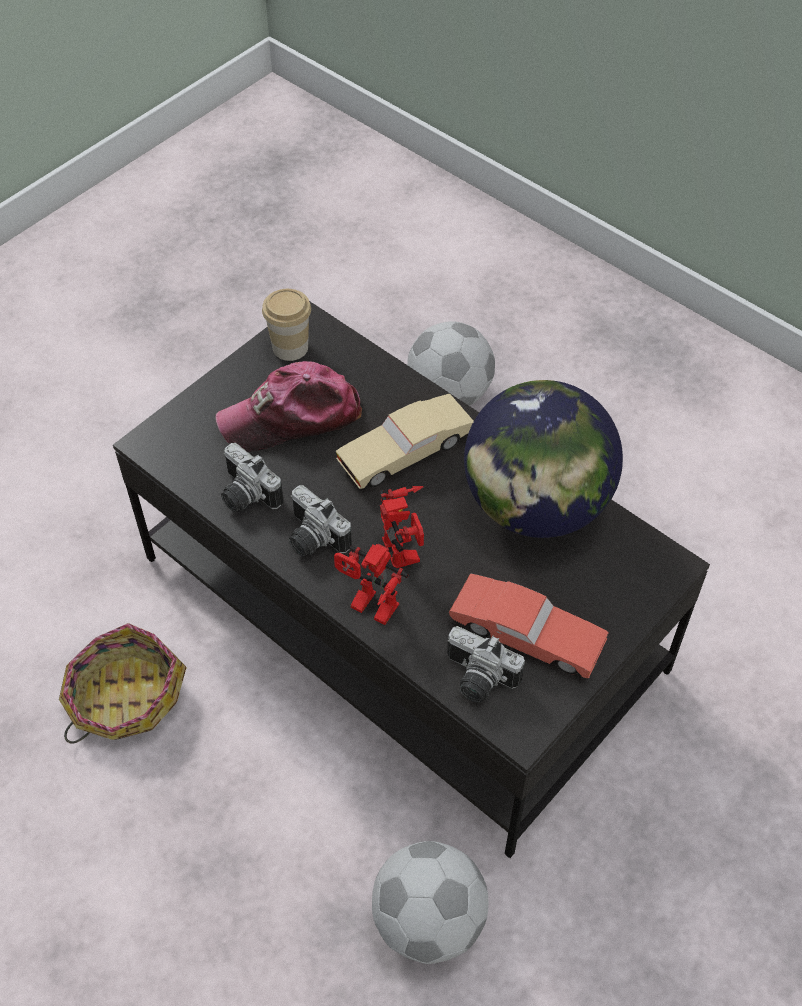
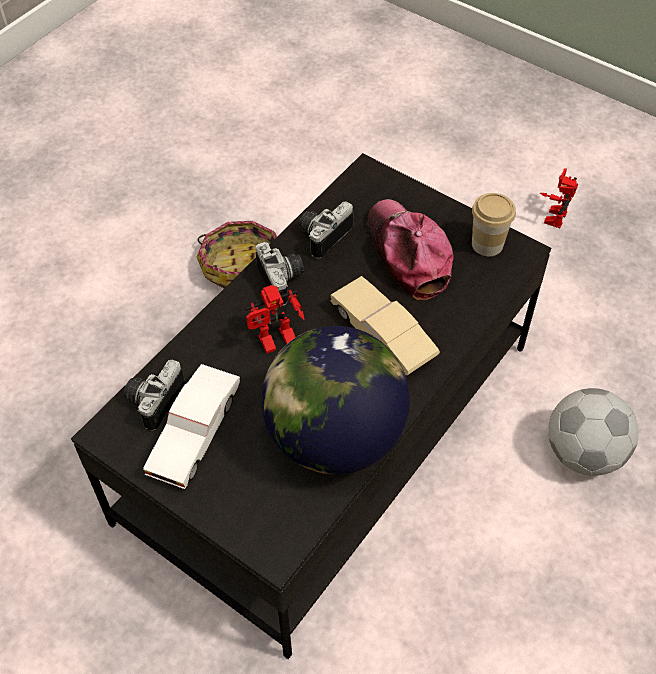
camera: 85 degrees right, 0 degrees up
(312, 539) = (283, 280): camera -> camera turned 120 degrees clockwise
(369, 609) = (218, 323): toy robot -> toy robot (552, 215)
(428, 922) = (63, 471): football -> none
(526, 635) = (195, 433): red toy car -> white toy car

